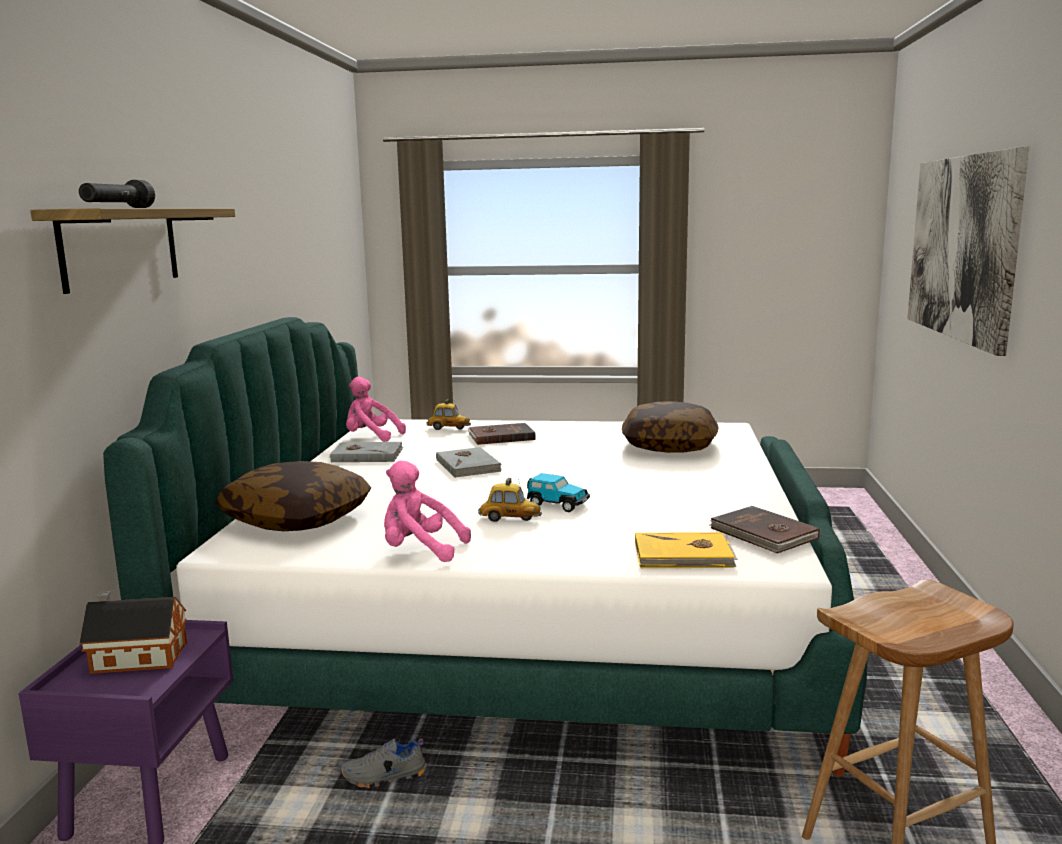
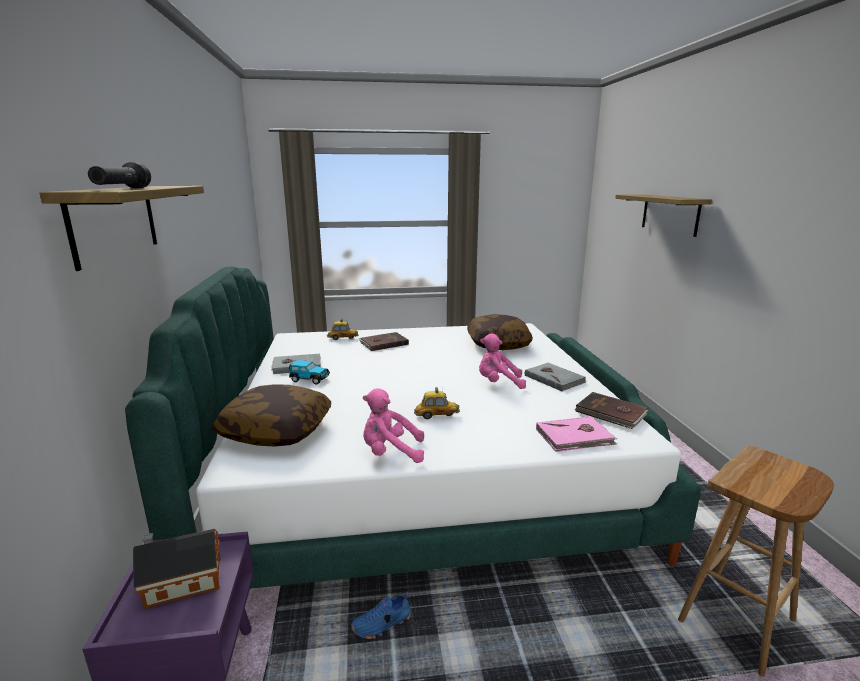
camera: 15 degrees left, 5 degrees up
(371, 437) = (290, 349): pink plush toy -> pink plush toy (498, 383)
(385, 777) = (382, 625): grey shoe -> blue shoe
(469, 465) = (377, 369): grey book -> grey book (554, 378)
(556, 504) = (460, 399): toy car -> toy car (309, 379)
(683, 556) = (575, 437): yellow book -> pink book
(962, 247) = (669, 214): picture -> shelf

